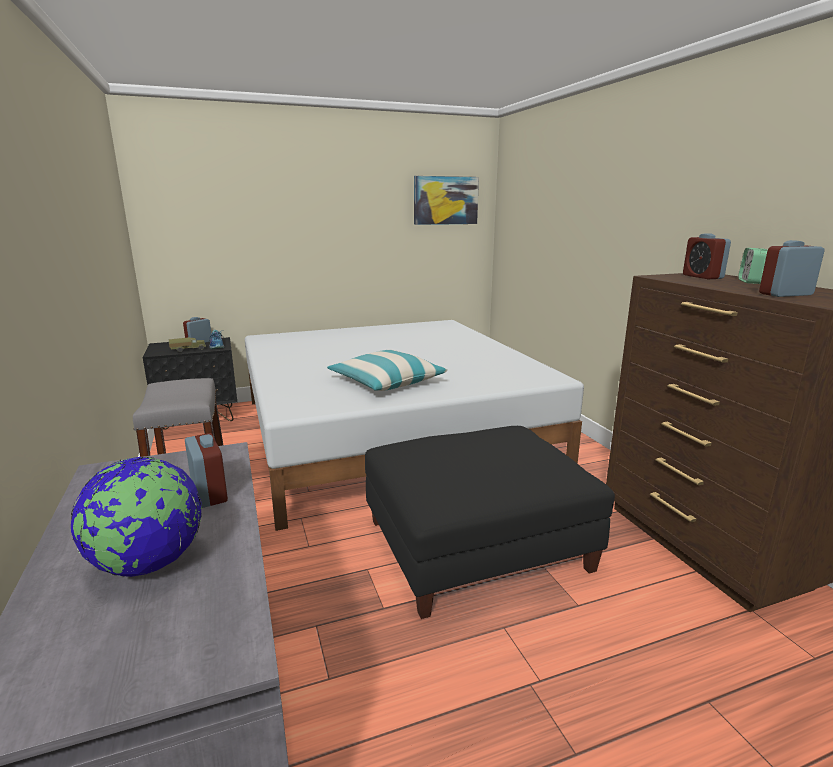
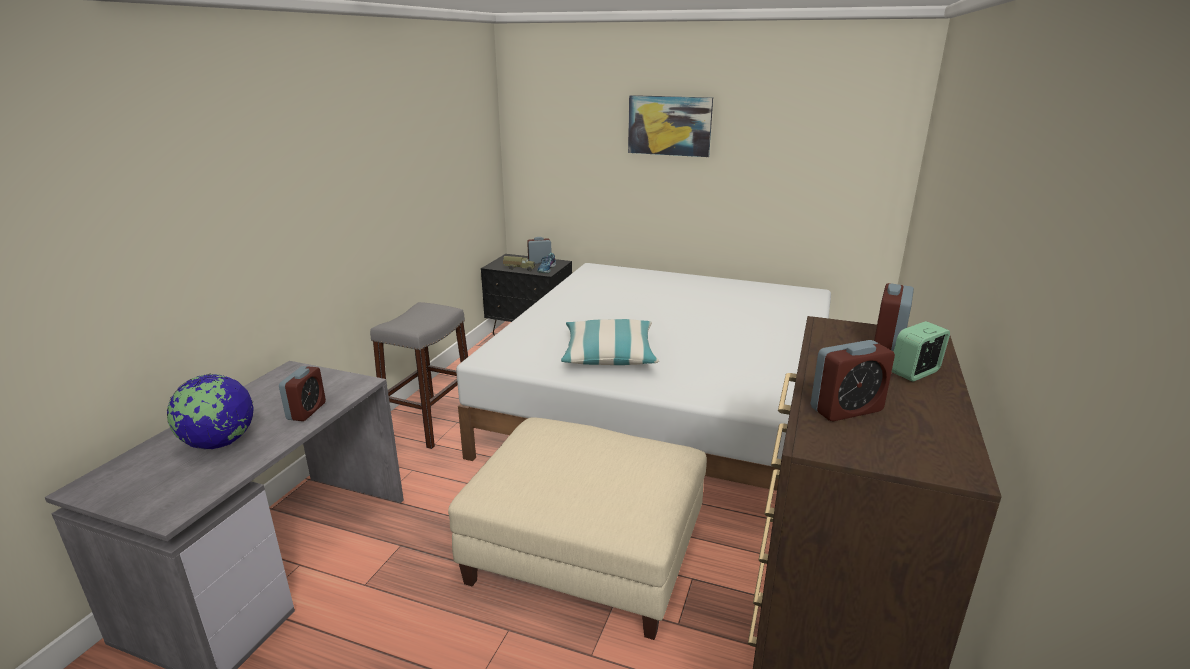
camera: 40 degrees right, 5 degrees up
(445, 200) = (842, 134): picture -> picture (669, 125)
(476, 544) = (586, 551): black ottoman -> beige ottoman
(785, 294) = (846, 409): alarm clock -> alarm clock turned 135 degrees clockwise

